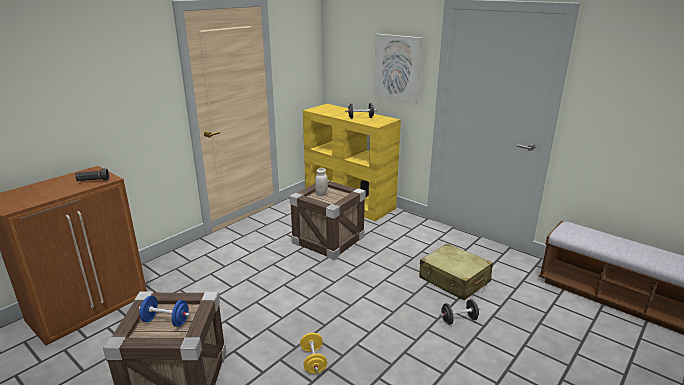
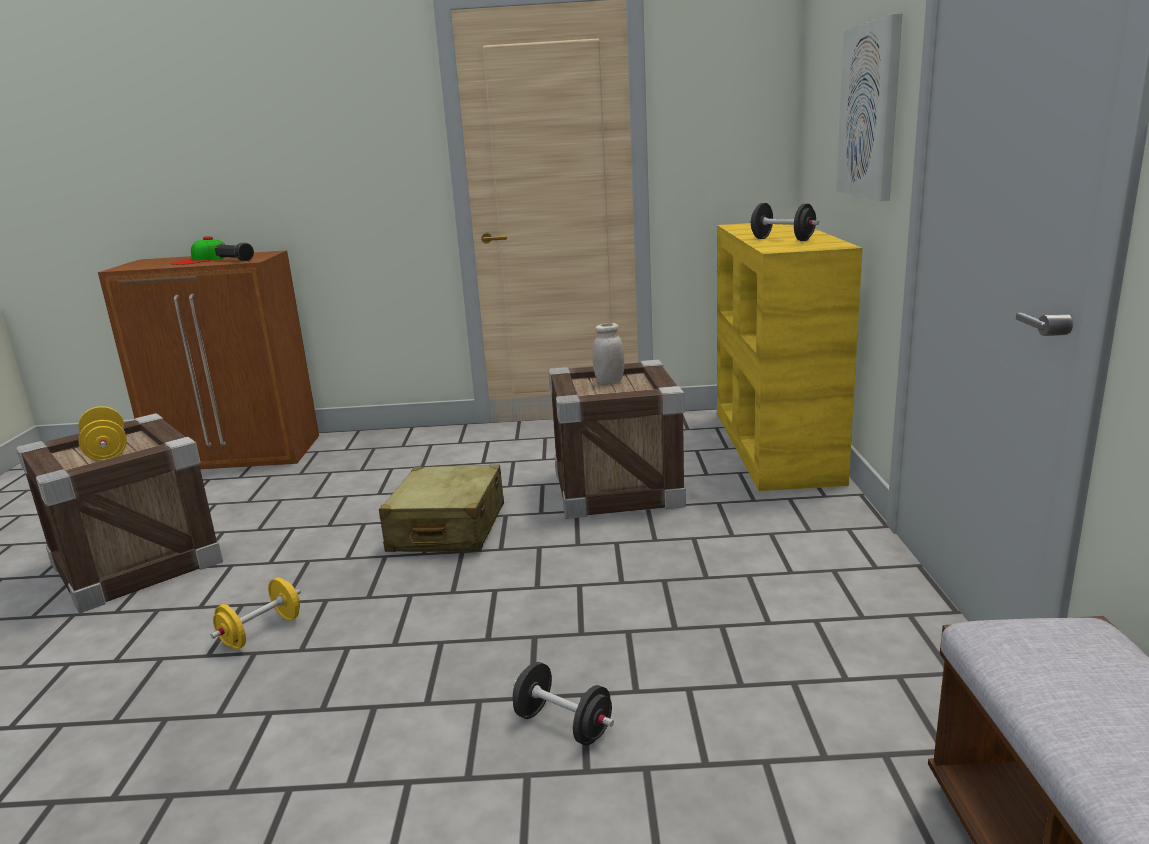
camera: 50 degrees right, 5 degrees down
(59, 186) = (201, 260): none -> cap
(166, 321) = (107, 451): blue dumbbell -> yellow dumbbell
(454, 280) = (707, 656): beige suitcase -> beige suitcase (447, 528)

